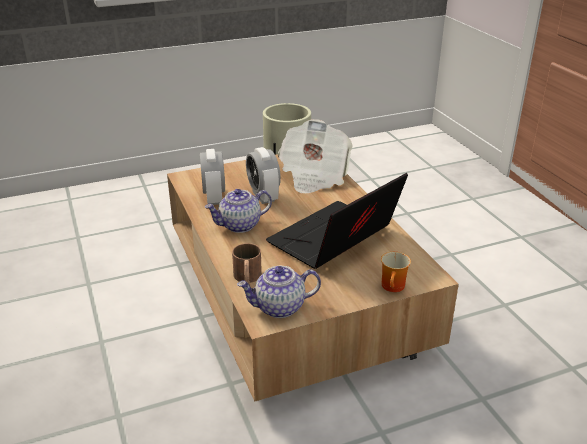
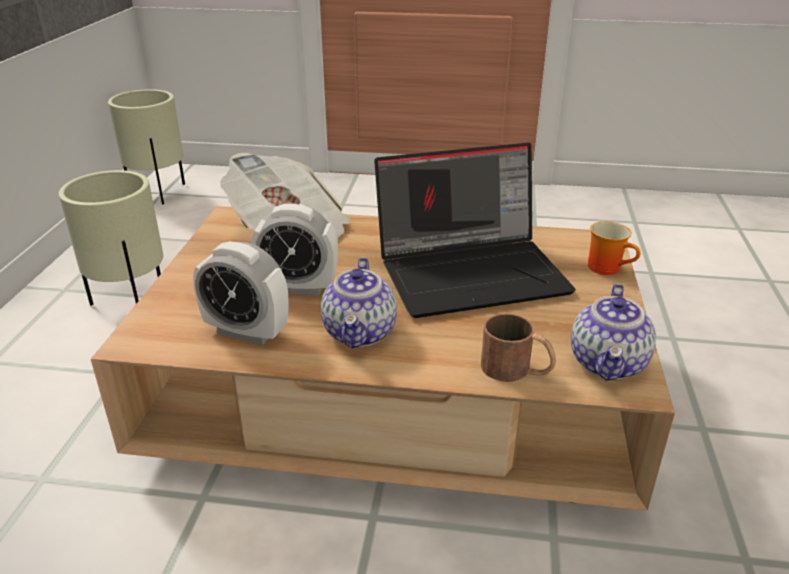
camera: 60 degrees left, 0 degrees up
(334, 240) = (472, 272): laptop -> laptop turned 90 degrees counterclockwise
(395, 139) = (160, 194): none -> beige planter

